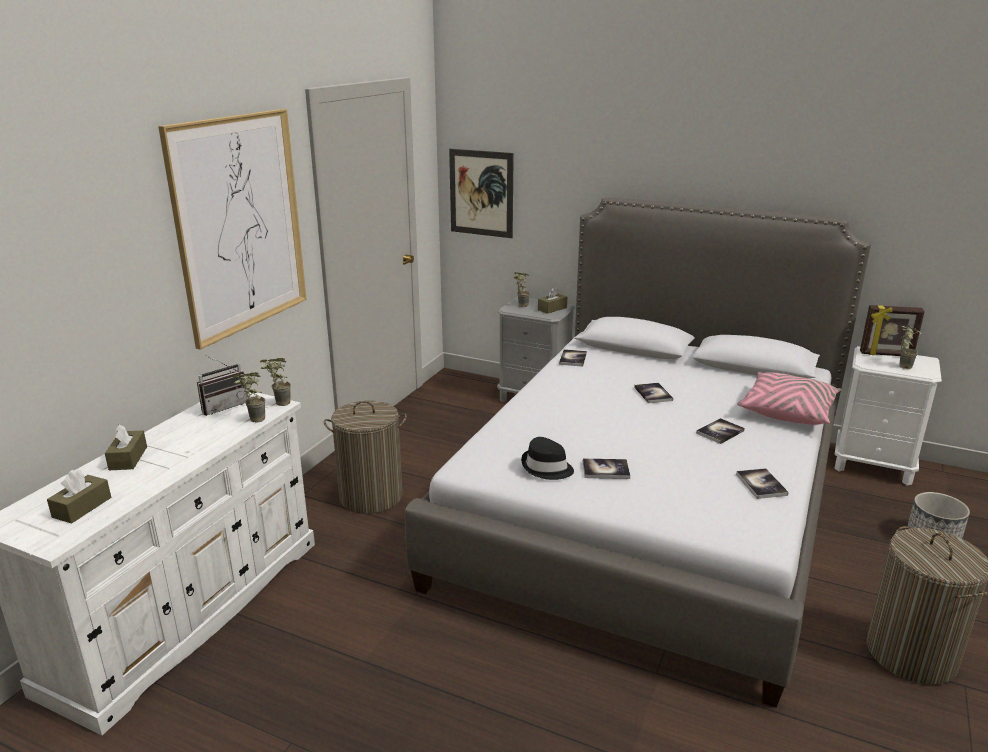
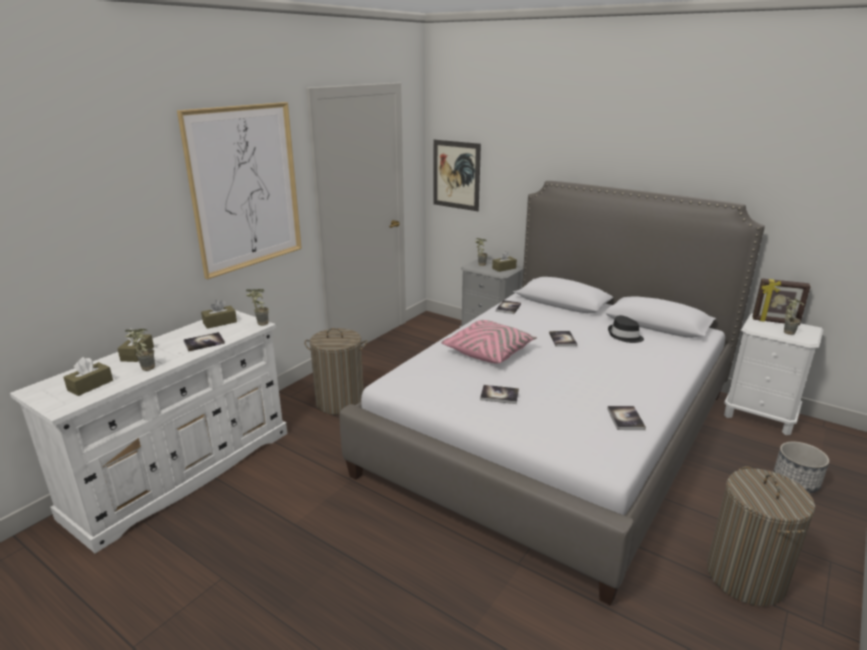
camera: 10 degrees right, 0 degrees up
(223, 406) = (220, 322): radio -> brown tissue box
(253, 420) = (235, 334): potted plant -> potted plant (144, 369)
(546, 468) = (452, 389): black hat -> black hat (624, 336)
(720, 432) = (607, 374): book -> book (204, 342)
(787, 411) = (672, 362): pink pillow -> pink pillow (489, 352)

